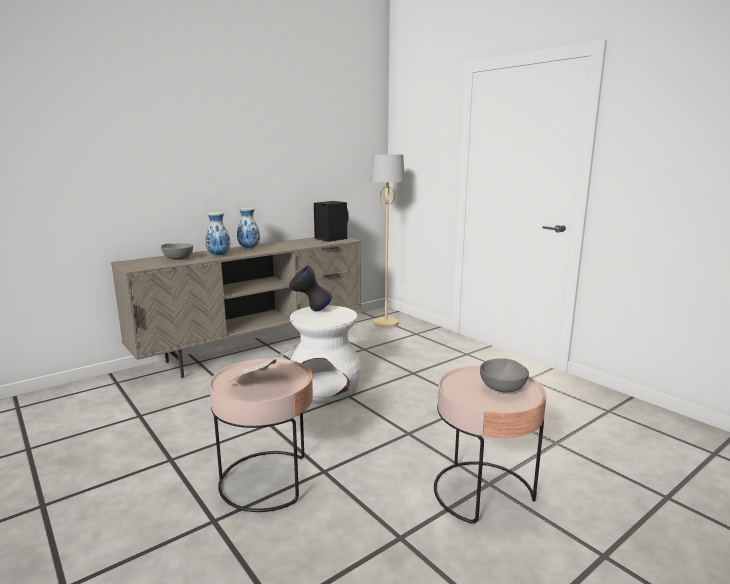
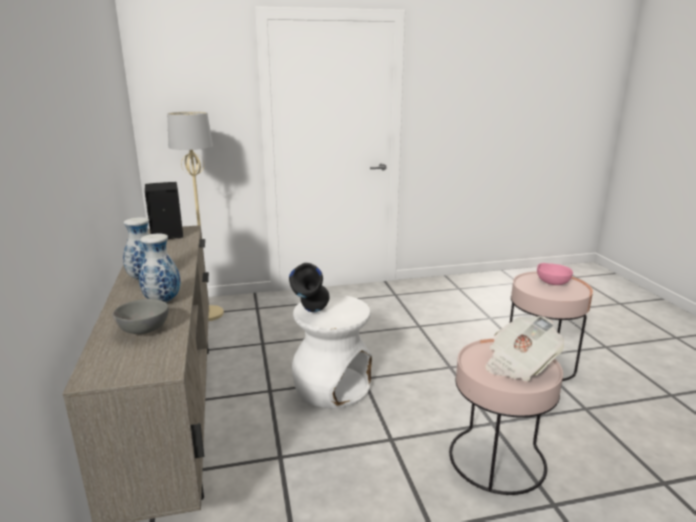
camera: 65 degrees left, 5 degrees up
(503, 388) = (552, 283): grey bowl -> pink bowl

